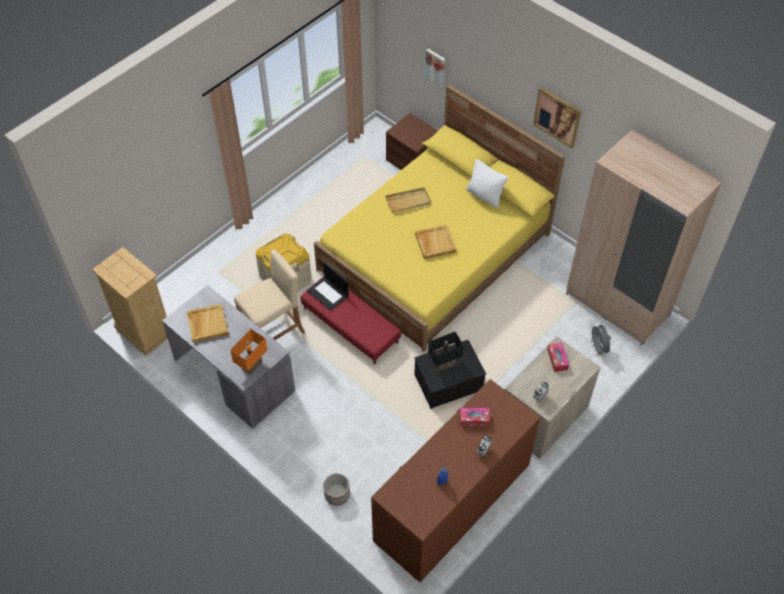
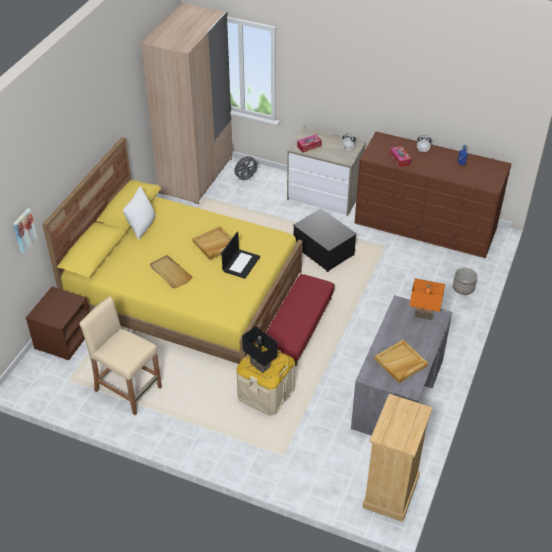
camera: 110 degrees left, 10 degrees down
(273, 332) = (335, 380): beige stool -> beige stool (128, 389)
(328, 293) = (285, 330): laptop -> laptop (241, 263)
(444, 363) = (324, 232): black table lamp -> black table lamp (259, 365)
(557, 117) = (104, 115): picture -> none

